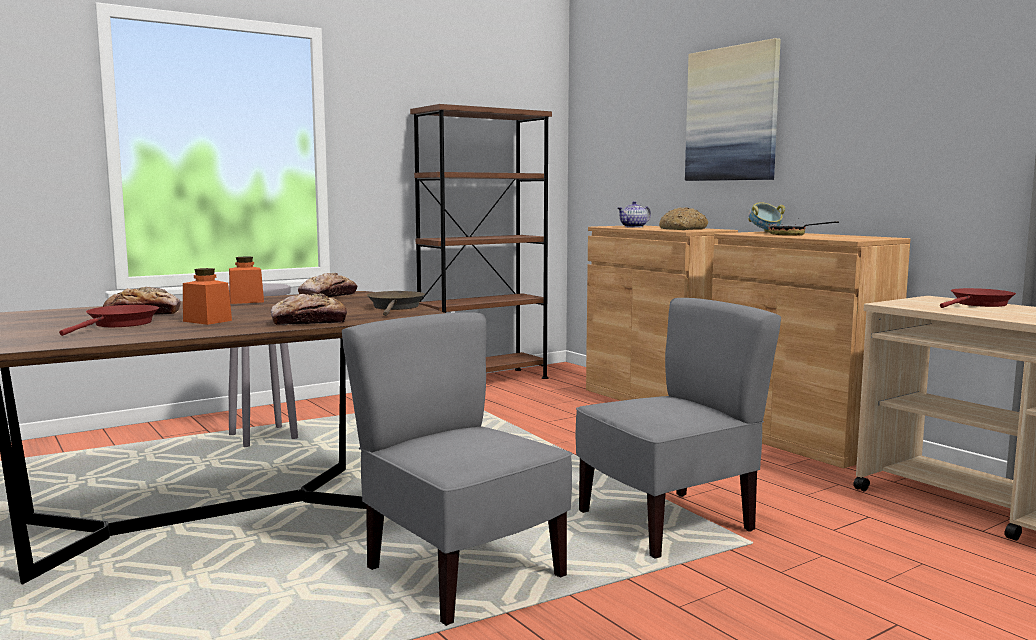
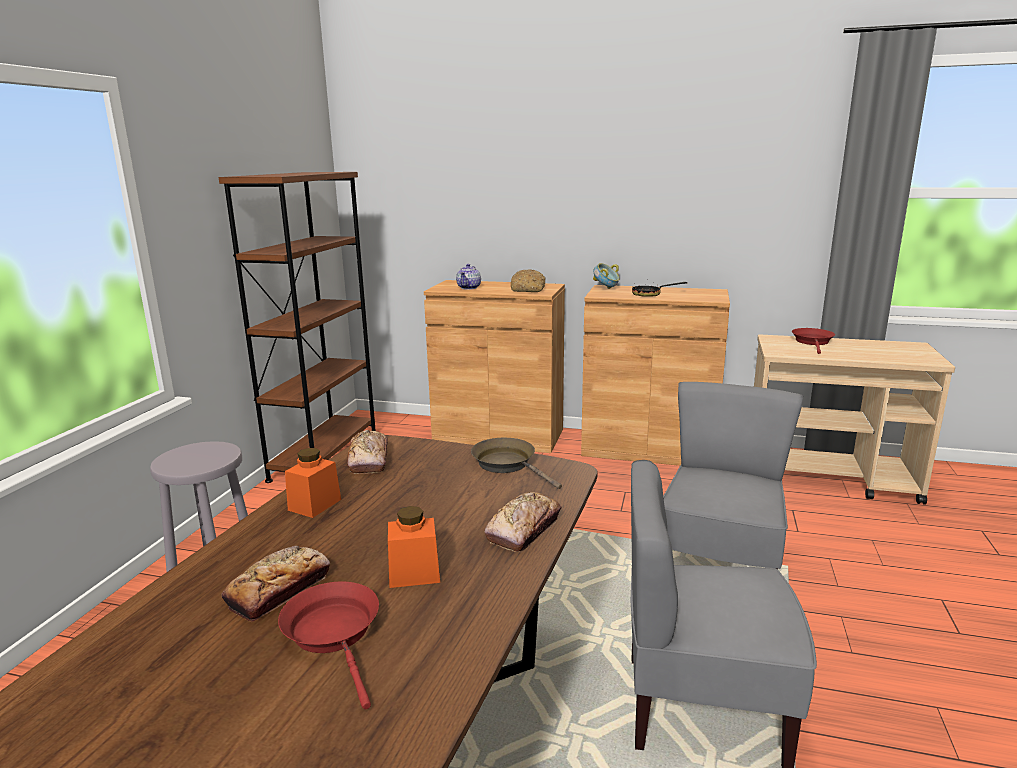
camera: 40 degrees left, 10 degrees up
(732, 114) = (550, 181): picture -> none

